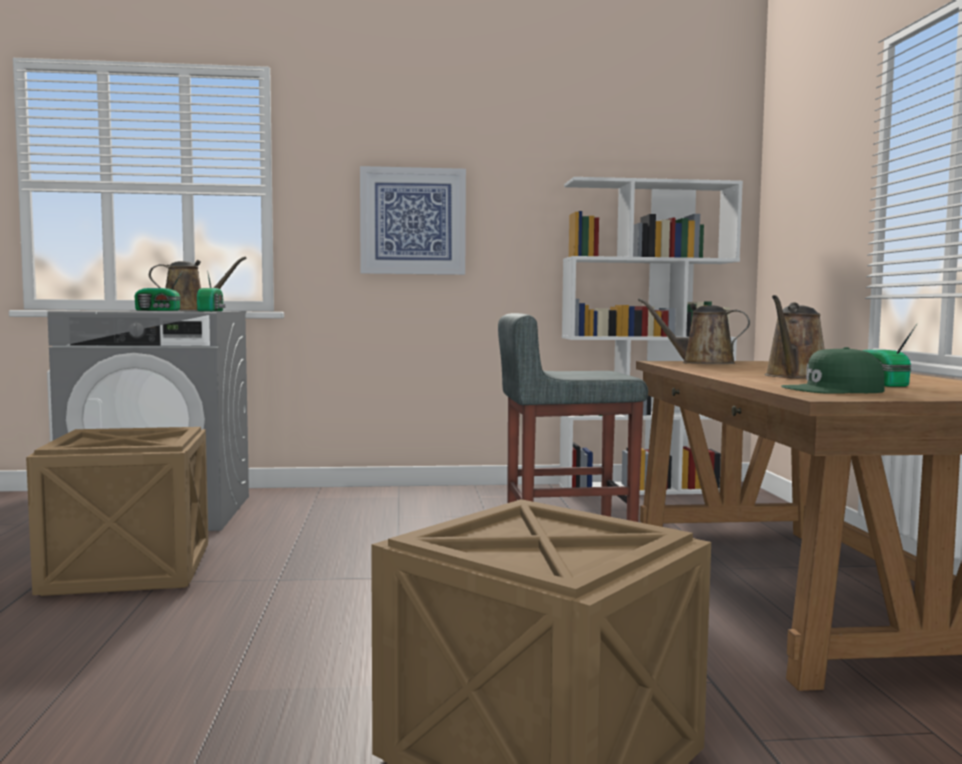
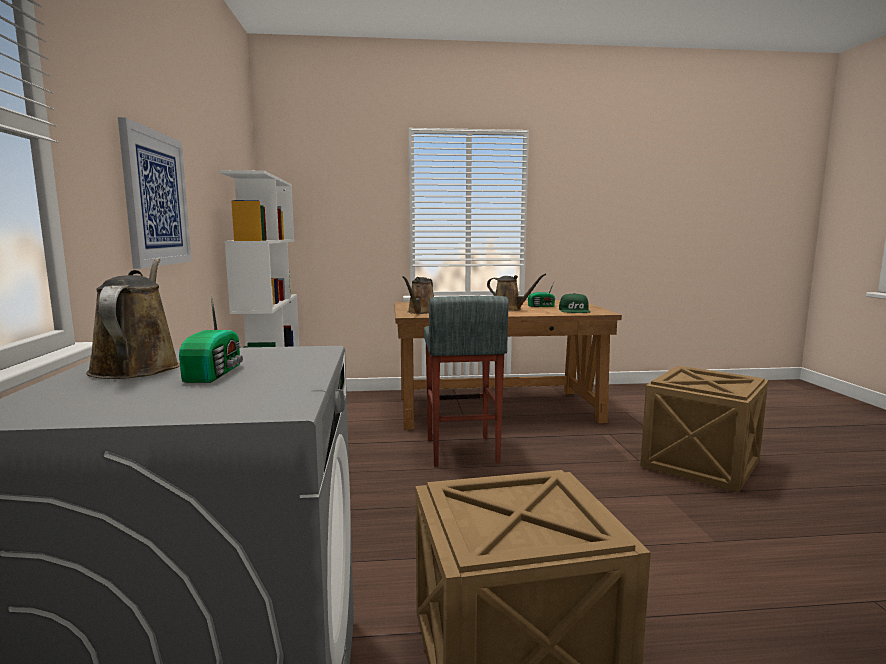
camera: 90 degrees left, 5 degrees up
(212, 311) = (278, 350): radio -> none

